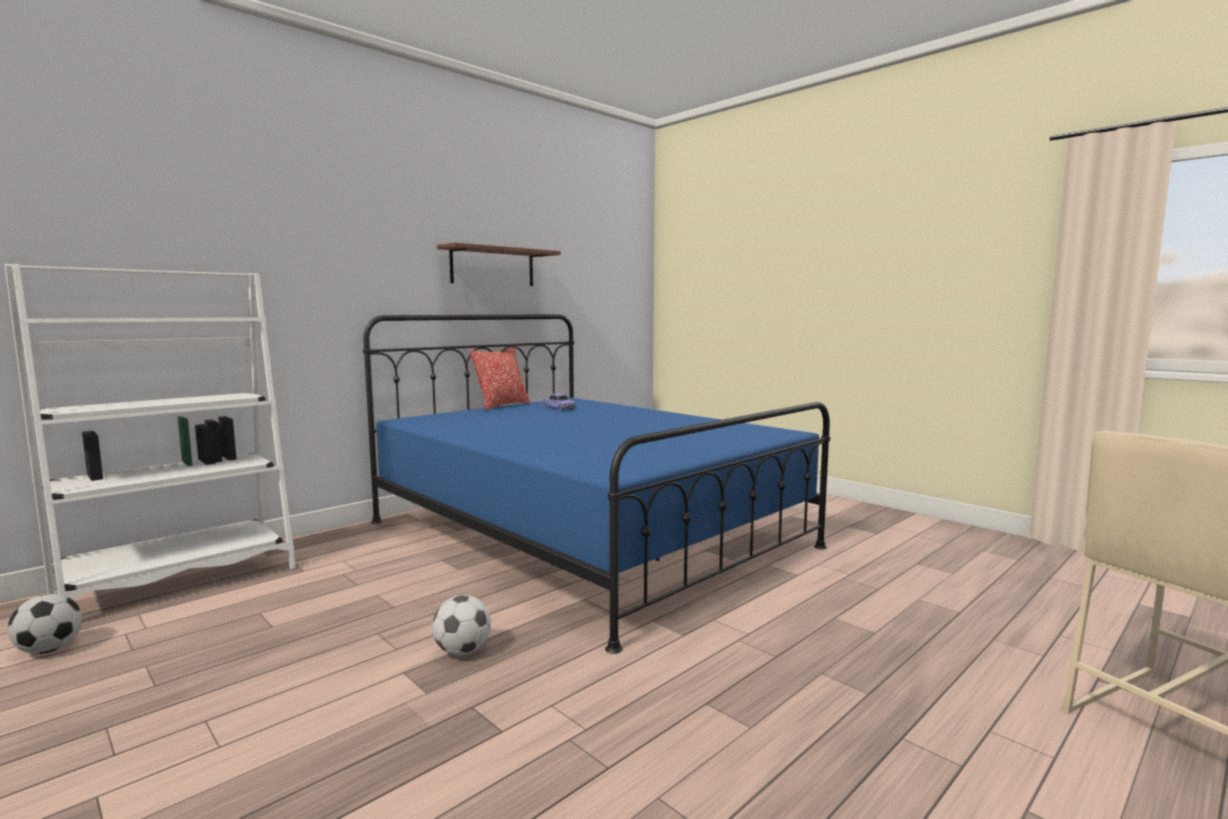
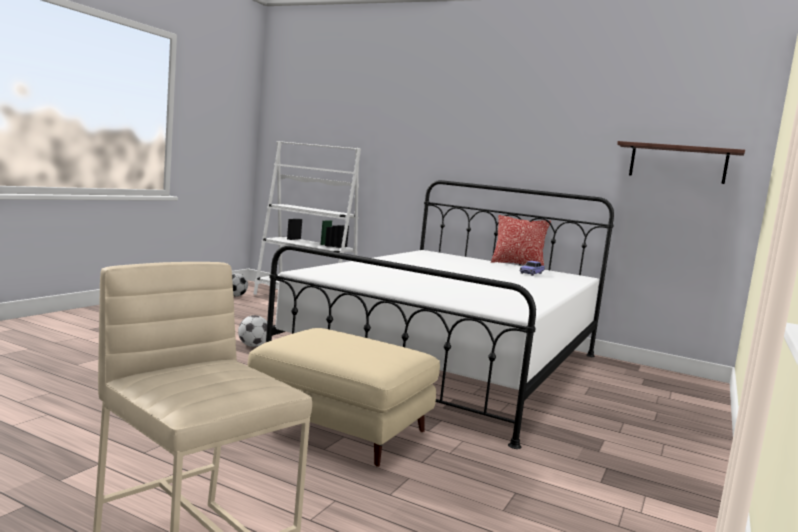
camera: 70 degrees right, 0 degrees up
(492, 267) = (541, 150): shelf -> shelf (677, 163)
(586, 534) = (449, 363): blue bed -> white bed
(811, 616) = (341, 428): none -> beige ottoman

